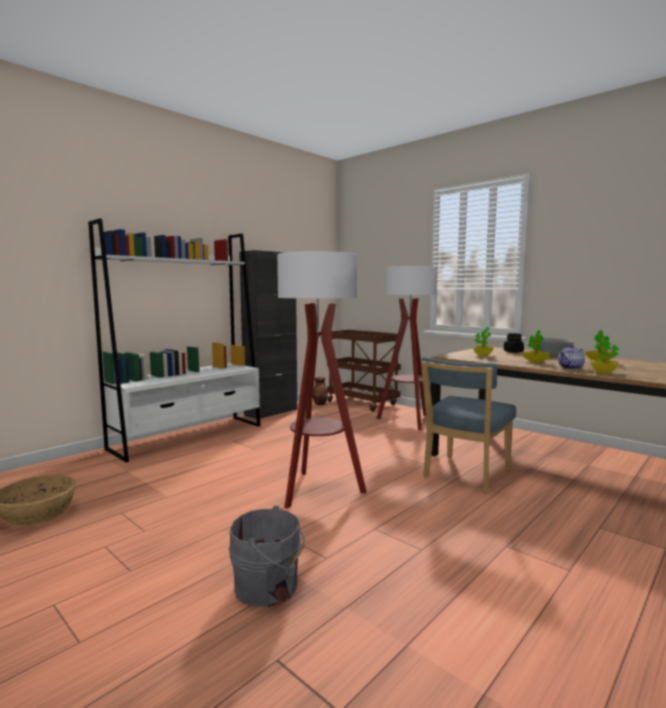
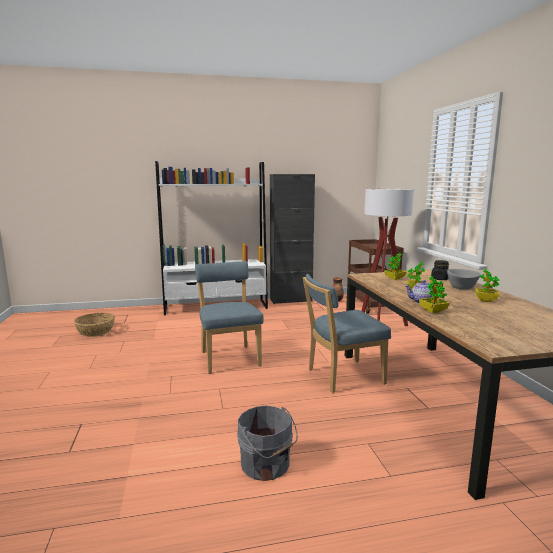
camera: 35 degrees right, 5 degrees up
(269, 587) = (125, 396): grey bucket -> grey bucket (266, 465)
(318, 490) = (229, 357): floor lamp -> blue chair

